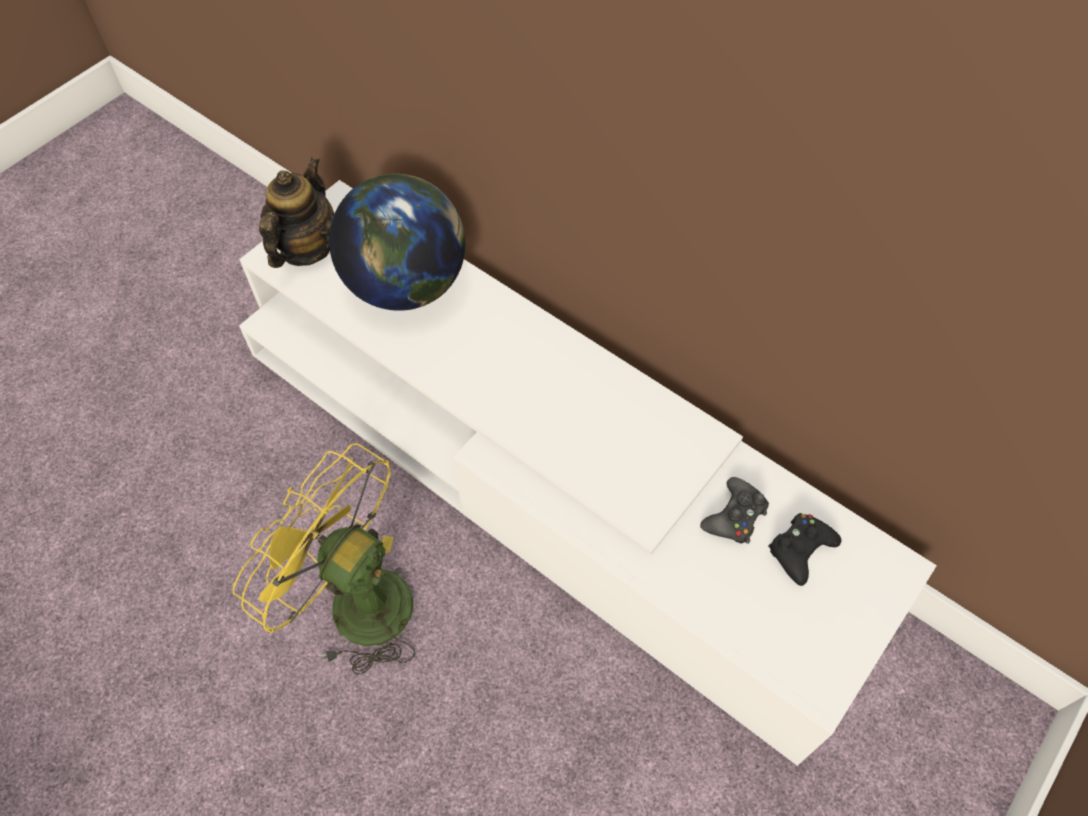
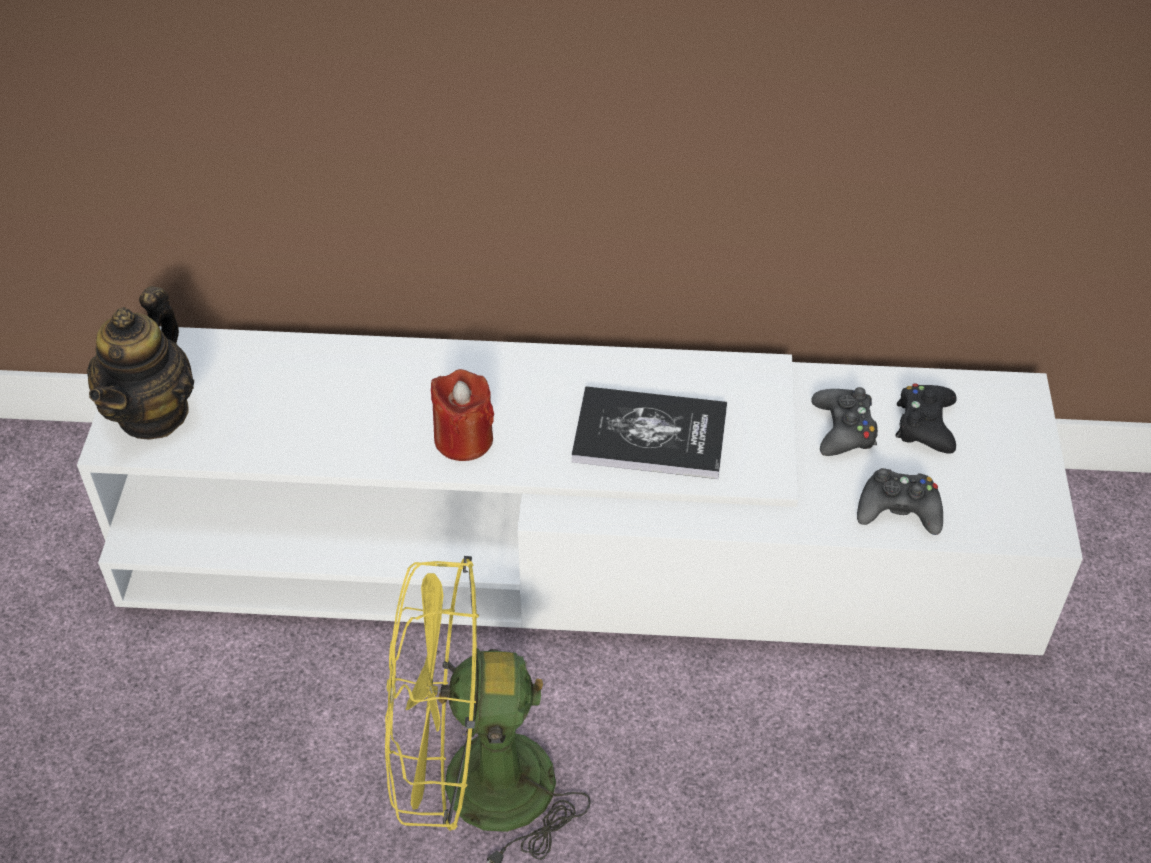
camera: 35 degrees left, 10 degrees down
(305, 248) = (153, 413): teapot -> teapot turned 150 degrees counterclockwise
(407, 284) = (314, 390): globe -> none
(467, 372) = (463, 439): none -> red candle
(590, 440) = (650, 435): none -> book
(722, 604) = (898, 510): none -> black game controller

